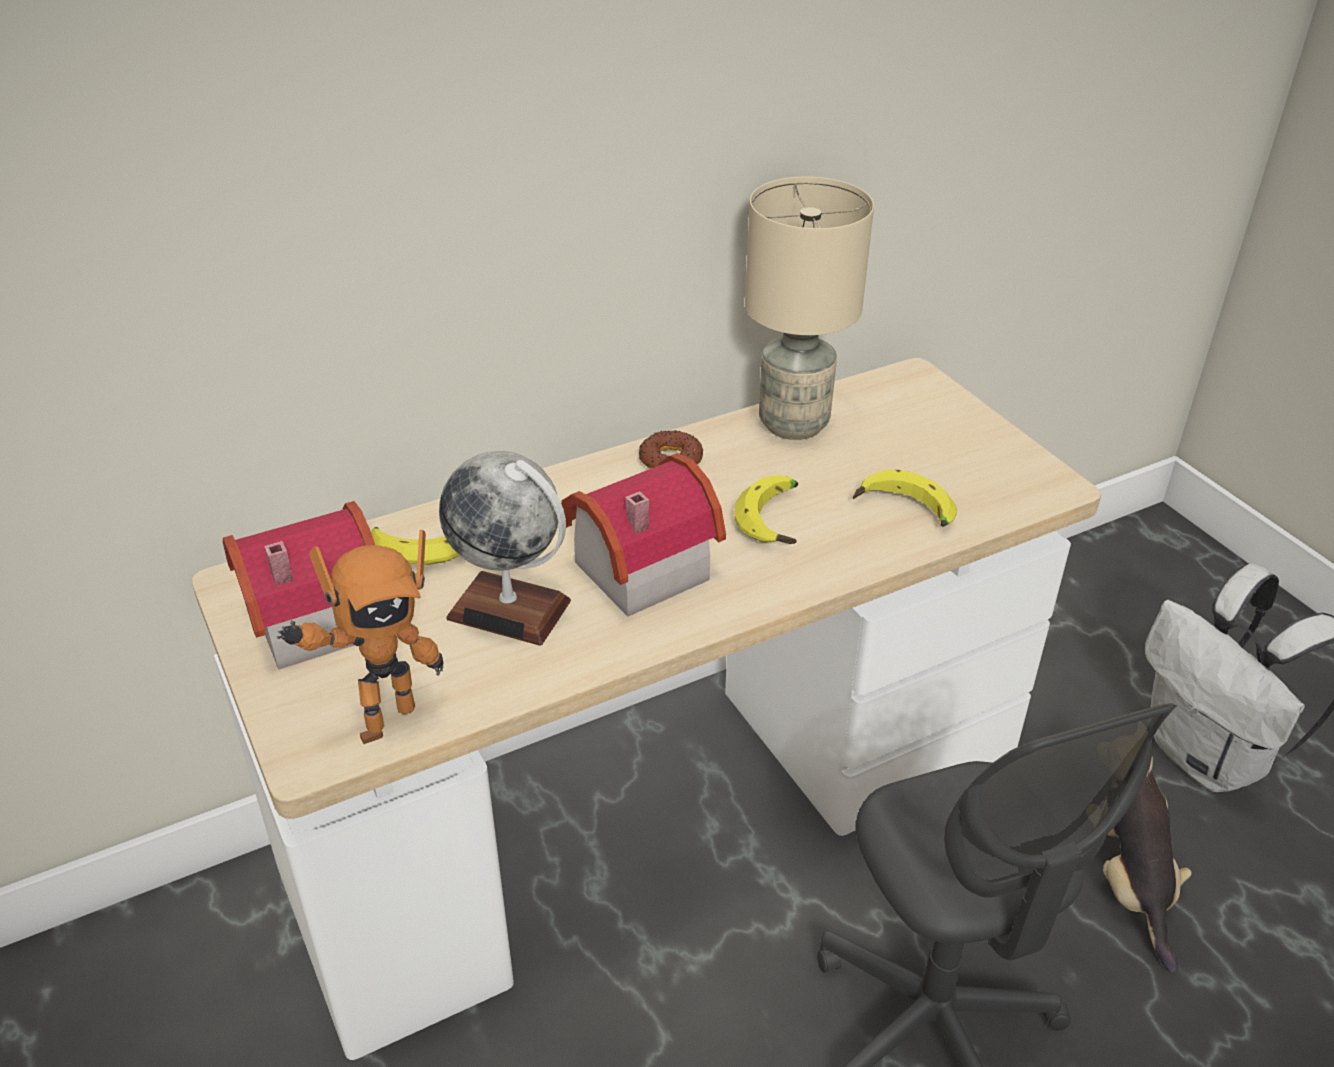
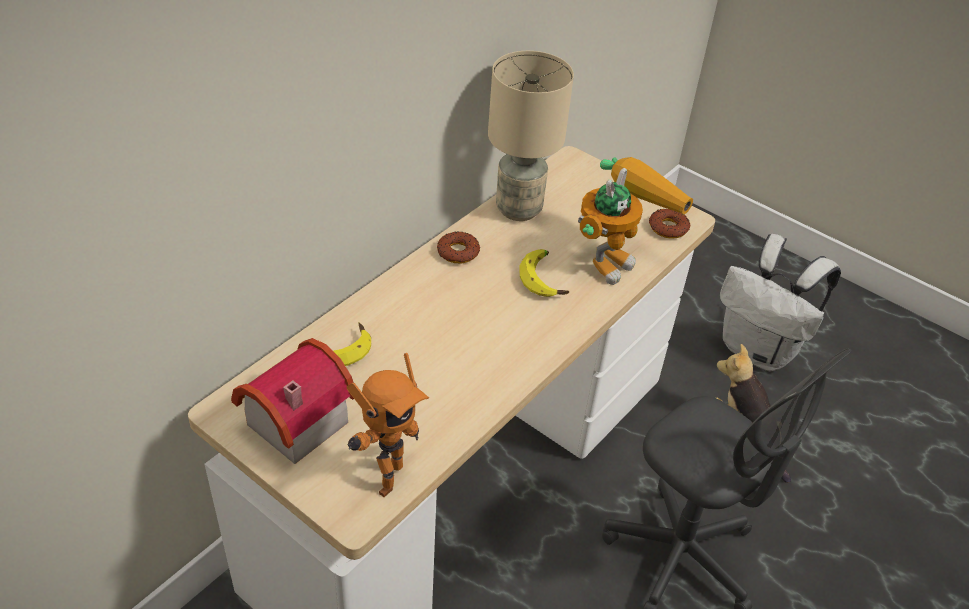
camera: 25 degrees left, 5 degrees up
(510, 609) = (419, 382): globe -> none
(634, 567) = (478, 333): toy house -> none
(903, 511) = (615, 256): banana -> toy robot
(1013, 491) = (668, 228): none -> donut

